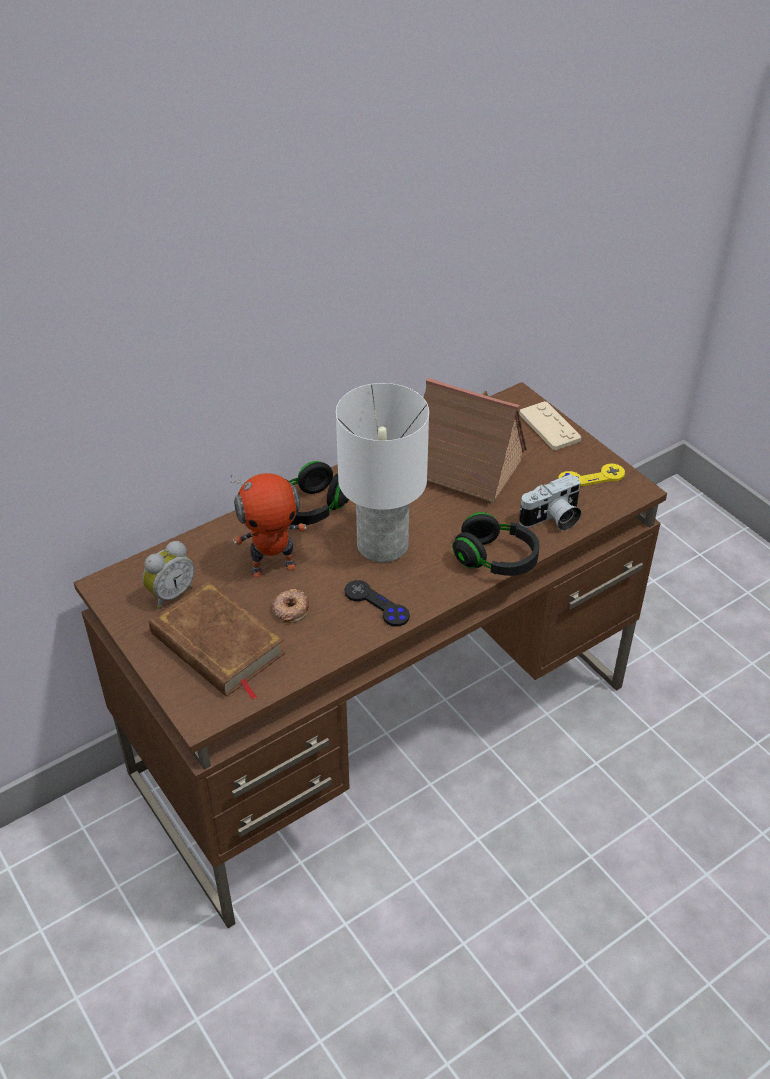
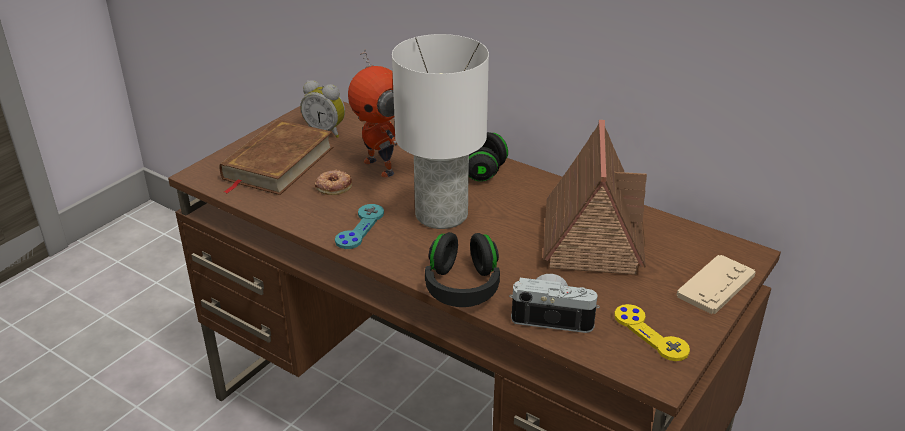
camera: 70 degrees right, 10 degrees down
(376, 604) = (360, 228): black game controller -> turquoise game controller
(552, 519) = (553, 316): camera -> camera turned 150 degrees clockwise

